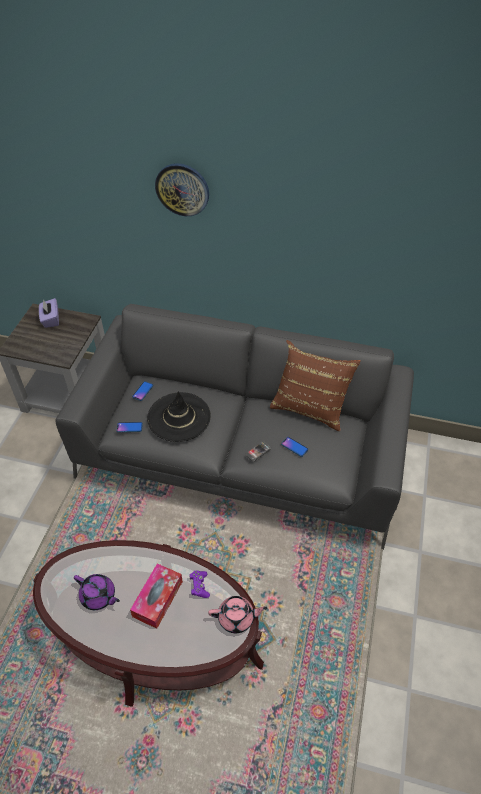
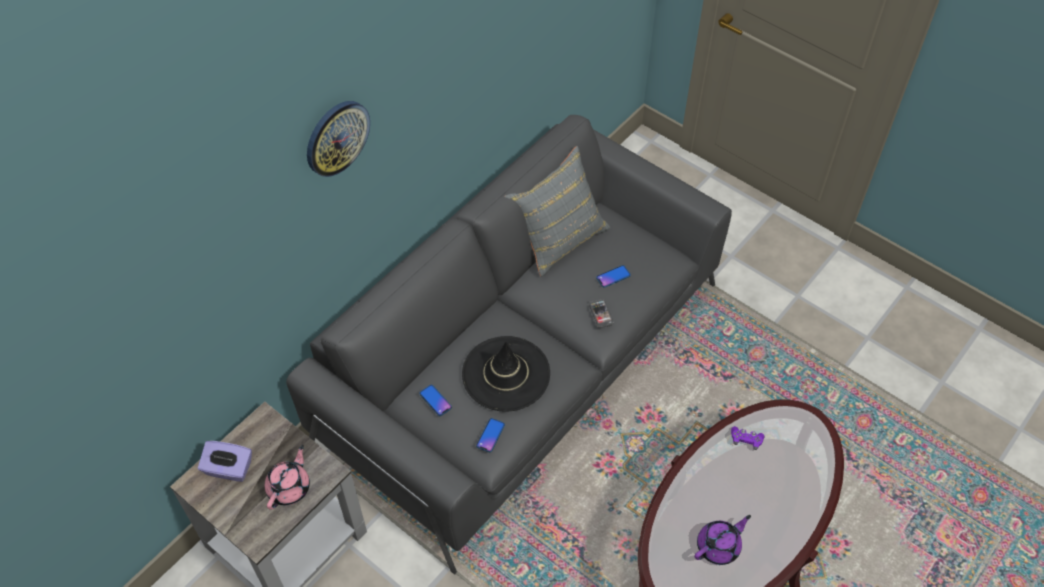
camera: 65 degrees left, 5 degrees up
(157, 599) = (745, 486): tissue box -> none
(237, 618) = (796, 419): pink teapot -> pink teapot (289, 487)
(310, 406) = (558, 237): brown pillow -> grey pillow

